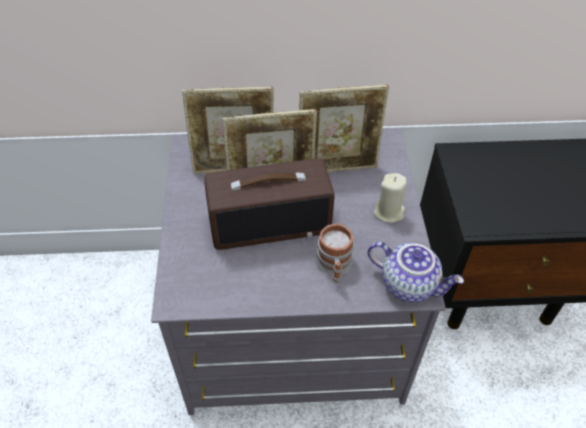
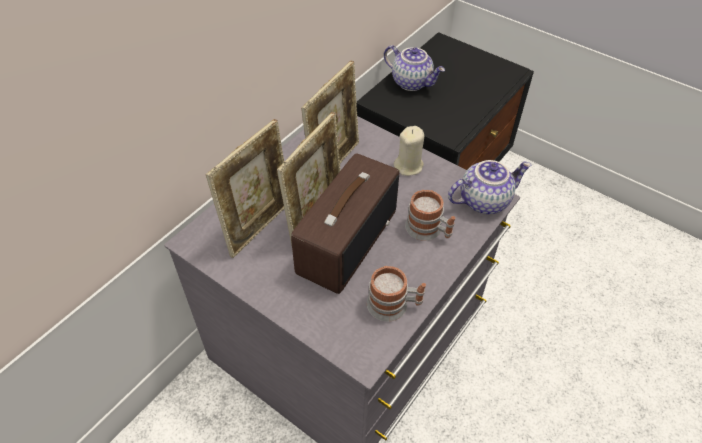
camera: 50 degrees left, 0 degrees up
(237, 289) = (394, 305): none -> mug
(506, 161) = (412, 82): none -> teapot

